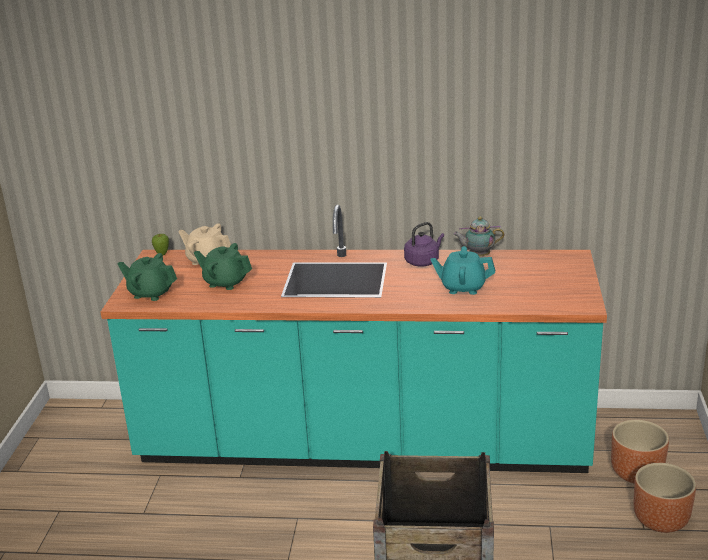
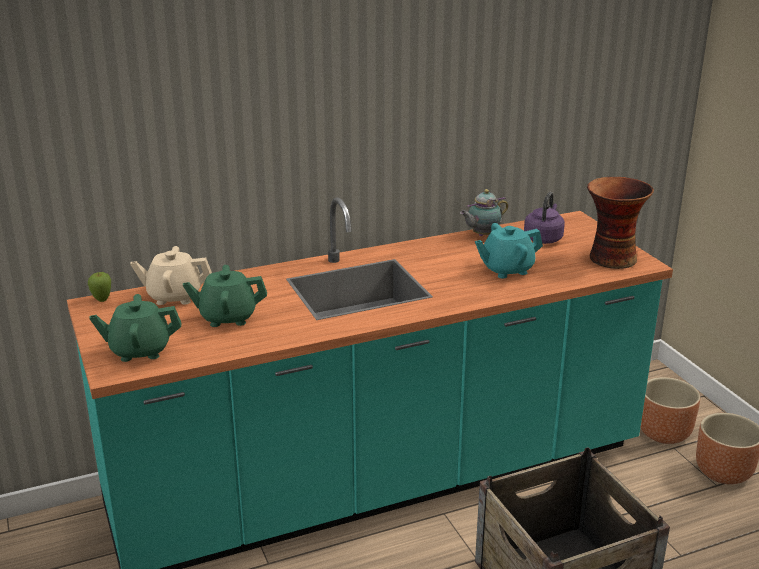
camera: 30 degrees left, 0 degrees up
(423, 261) = (433, 251): purple kettle -> purple kettle (543, 238)
(562, 295) = (610, 259): none -> vase

